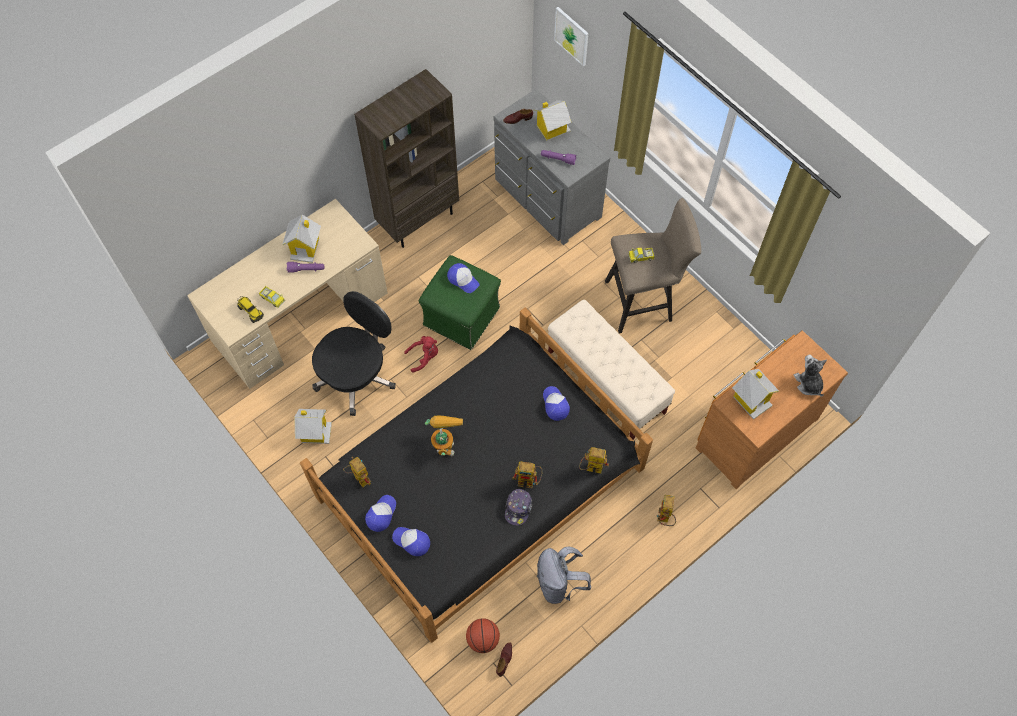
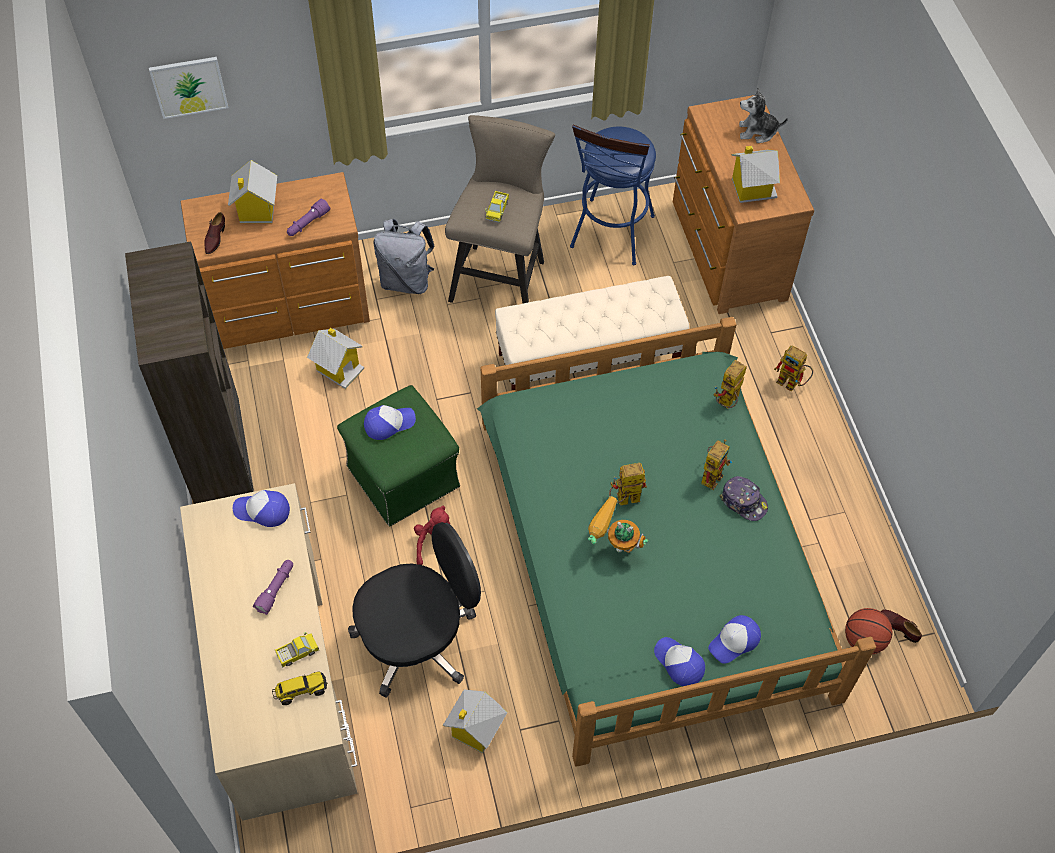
camera: 65 degrees left, 5 degrees down
(305, 248) = (239, 576): toy house -> toy house (339, 368)
(357, 375) = (418, 639): black office chair -> black office chair turned 90 degrees clockwise
(359, 477) = (611, 670): toy robot -> toy robot (623, 501)
(481, 481) = (651, 553): black bed -> green bed
(546, 199) = (290, 310): grey dresser -> brown dresser
(555, 404) = (623, 403): cap -> cap (262, 511)
(559, 583) = (826, 525): grey backpack -> grey backpack (406, 280)
(718, 352) = (610, 237): none -> blue stool

